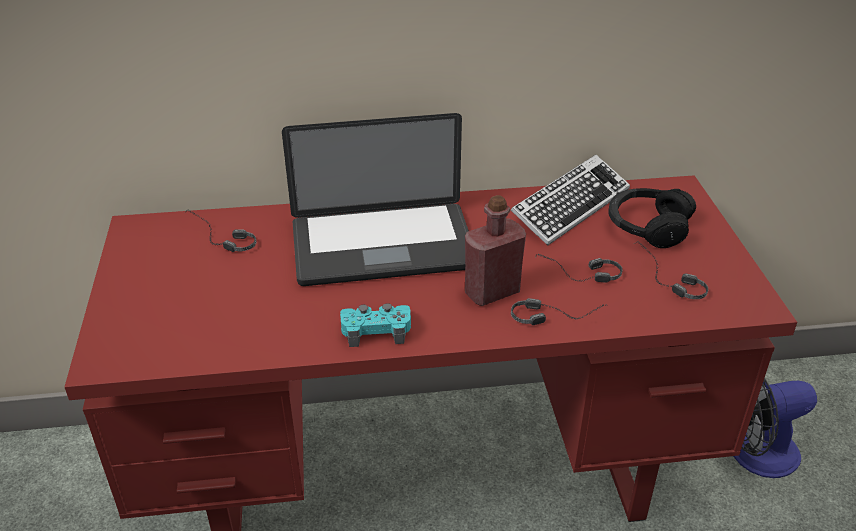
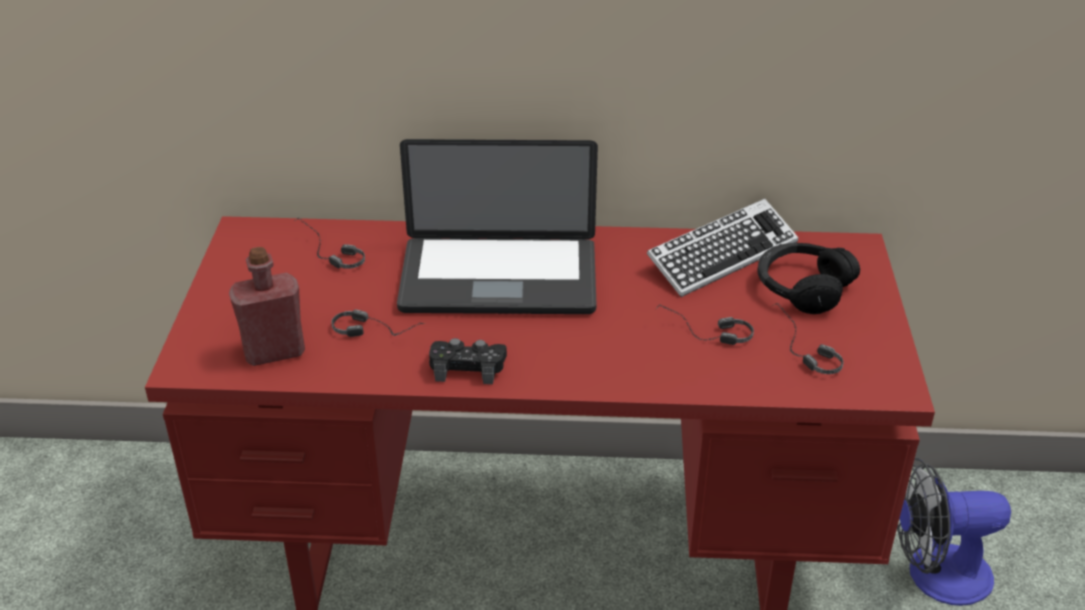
camera: 10 degrees right, 0 degrees up
(376, 330) = (467, 367): turquoise game controller -> black game controller
(492, 292) = (603, 341): red bottle -> red bottle (274, 352)
(556, 315) = (665, 374): headphones -> headphones (380, 330)

